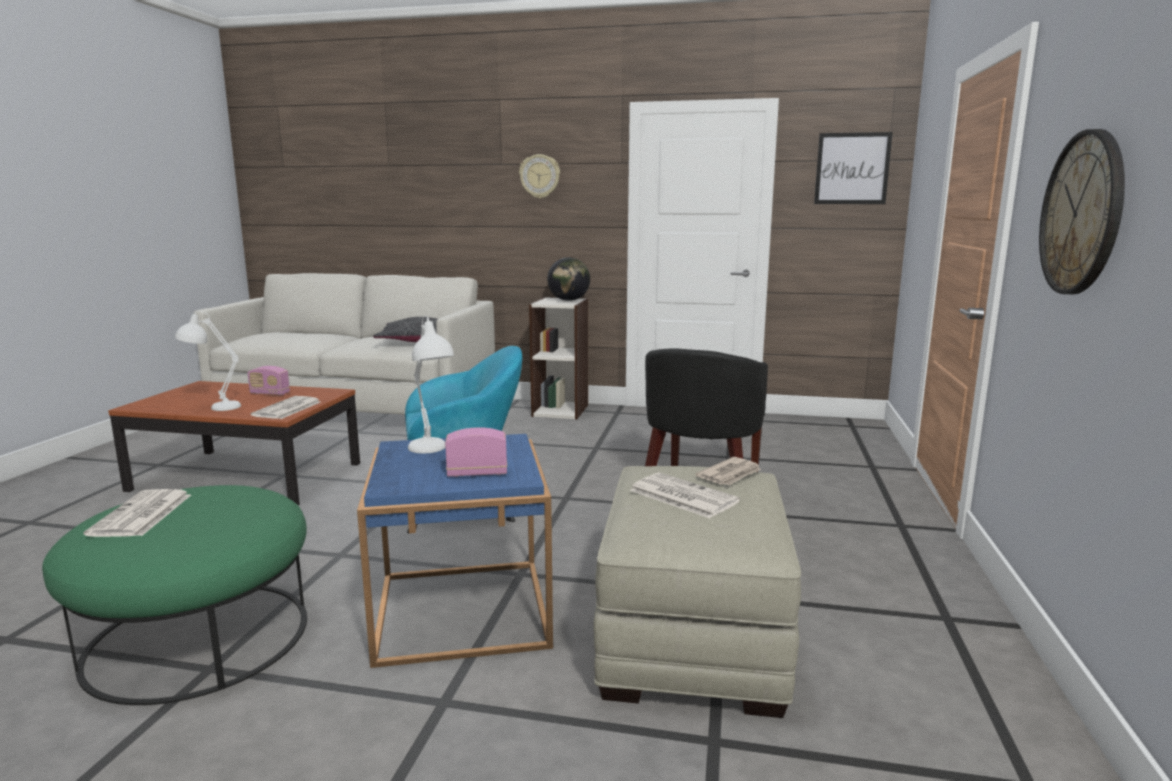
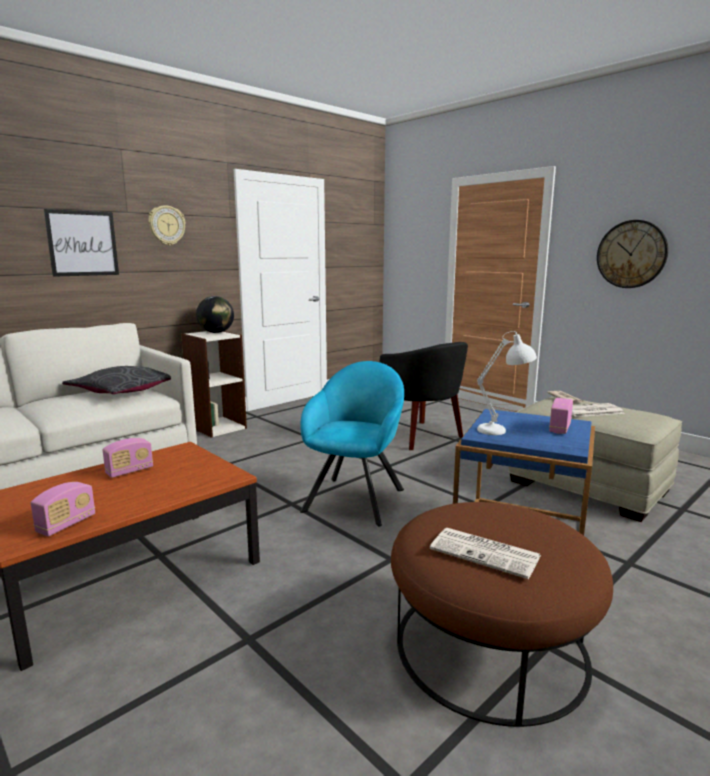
camera: 55 degrees left, 0 degrees up
(165, 406) = (66, 524): none -> radio
(198, 637) = (490, 646): green ottoman -> brown ottoman
(213, 408) = (133, 500): white table lamp -> none
(287, 409) = (210, 471): newspaper -> none
(852, 168) = (360, 228): picture -> picture (82, 243)

